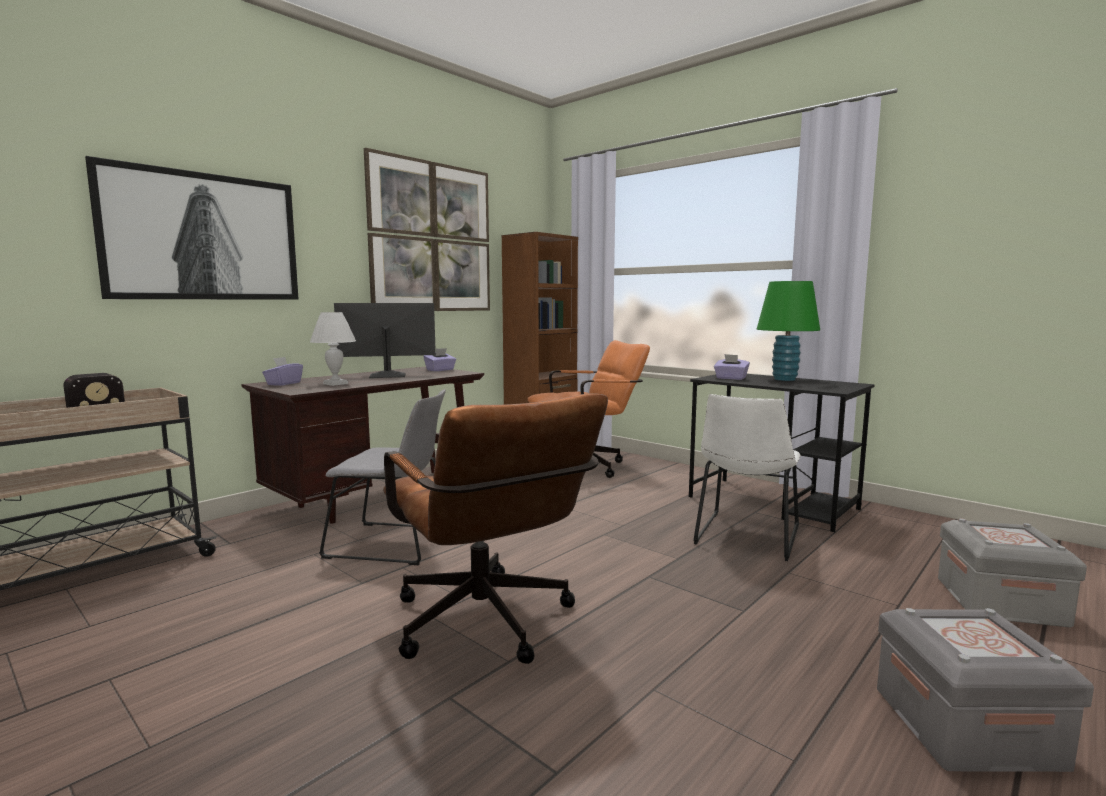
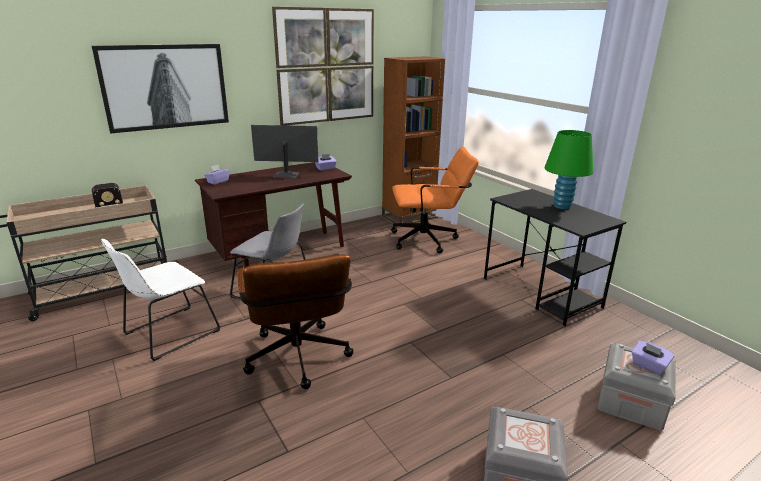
camera: 15 degrees right, 15 degrees up
(336, 383) = (248, 184): white table lamp -> none
(730, 378) = (521, 200): purple tissue box -> purple tissue box (649, 366)
(746, 537) = (497, 320): white chair -> white chair (168, 334)

